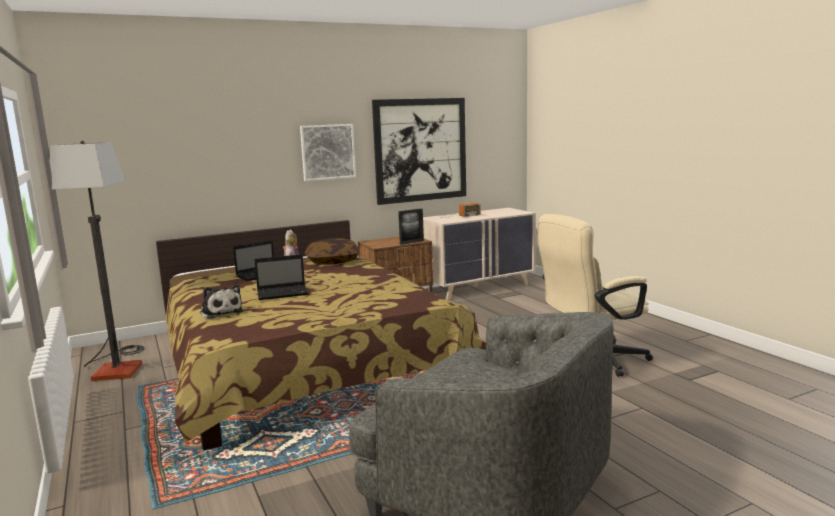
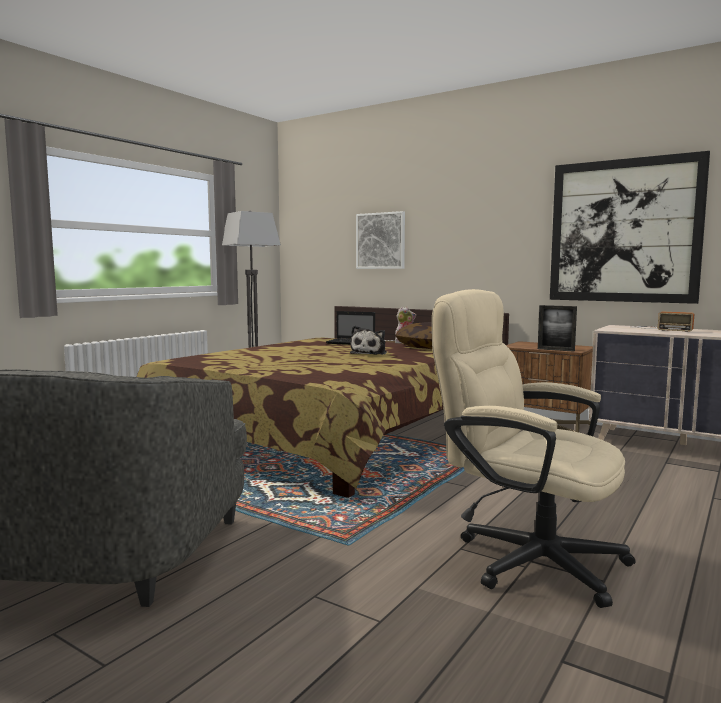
camera: 60 degrees right, 5 degrees down
(220, 312) = (235, 351): plush toy -> plush toy (370, 353)
(284, 293) = (300, 352): laptop -> none
(328, 152) = (495, 231): picture -> picture (380, 241)

